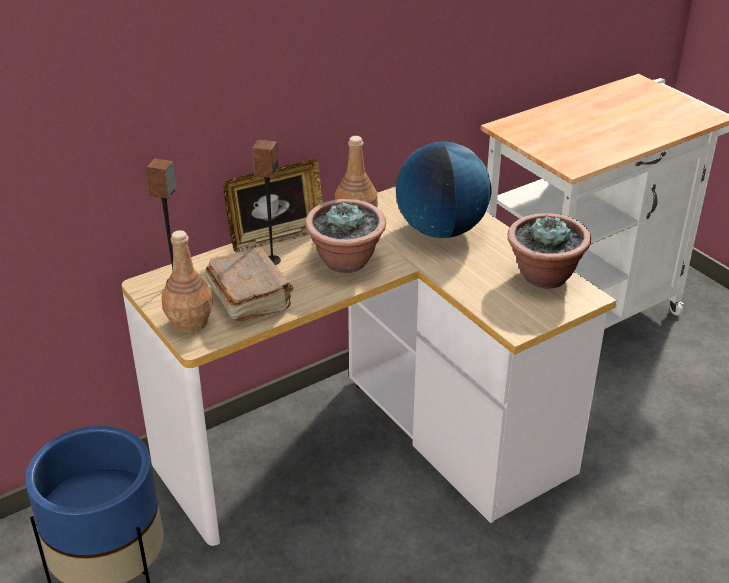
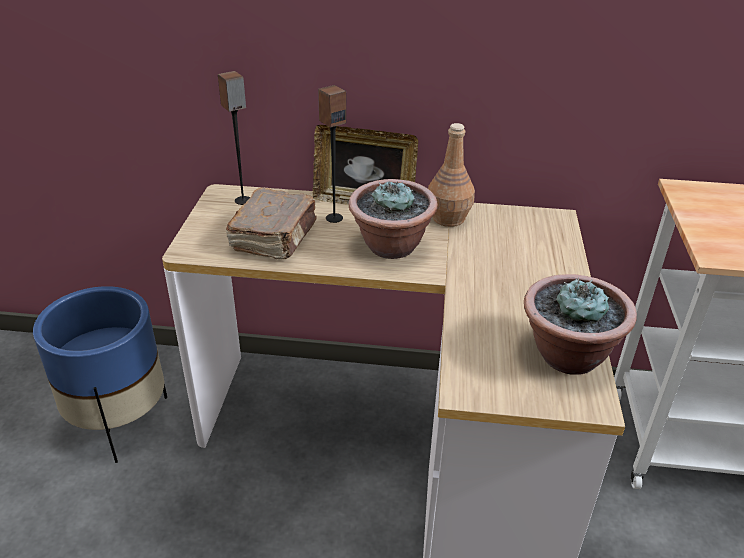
camera: 40 degrees right, 0 degrees up
(190, 322) = (207, 234): brown bottle -> none
(441, 230) = (516, 261): globe -> none

